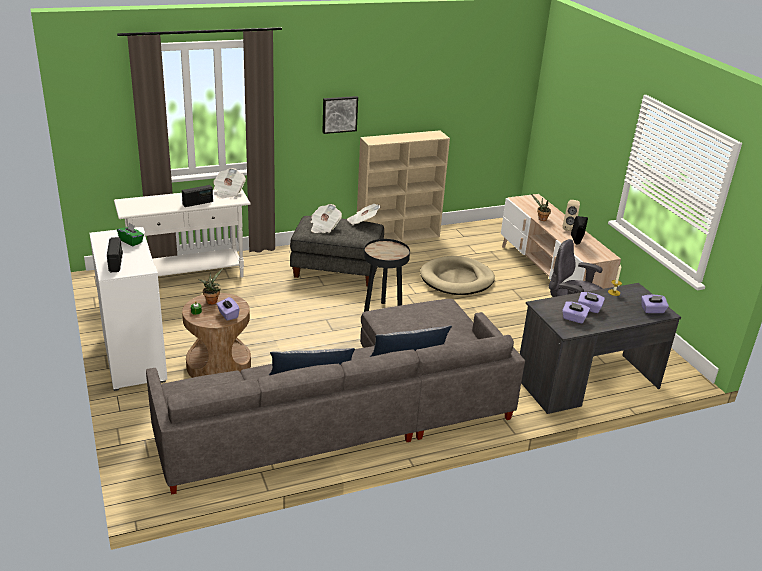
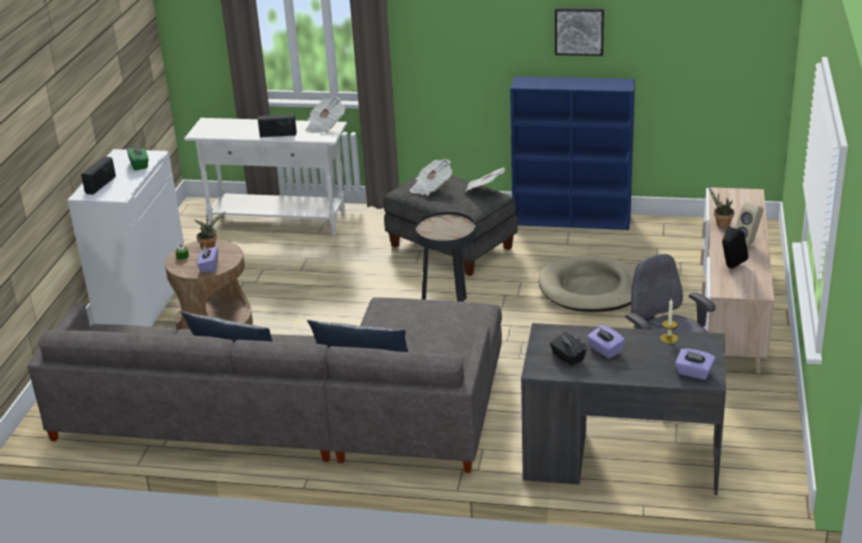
camera: 35 degrees right, 0 degrees up
(339, 114) = (483, 43): picture -> picture (579, 30)
(398, 236) = (573, 220): beige bookcase -> blue bookcase
(574, 318) = (567, 357): purple tissue box -> black tissue box

